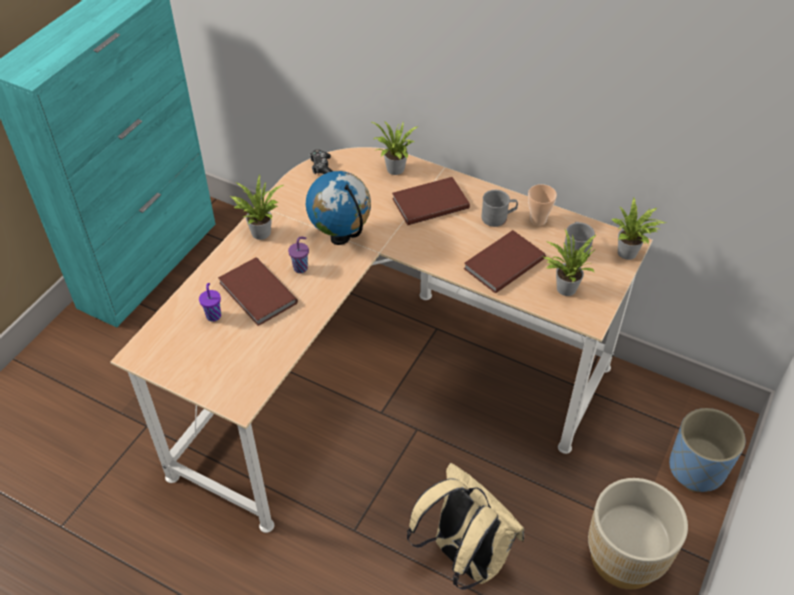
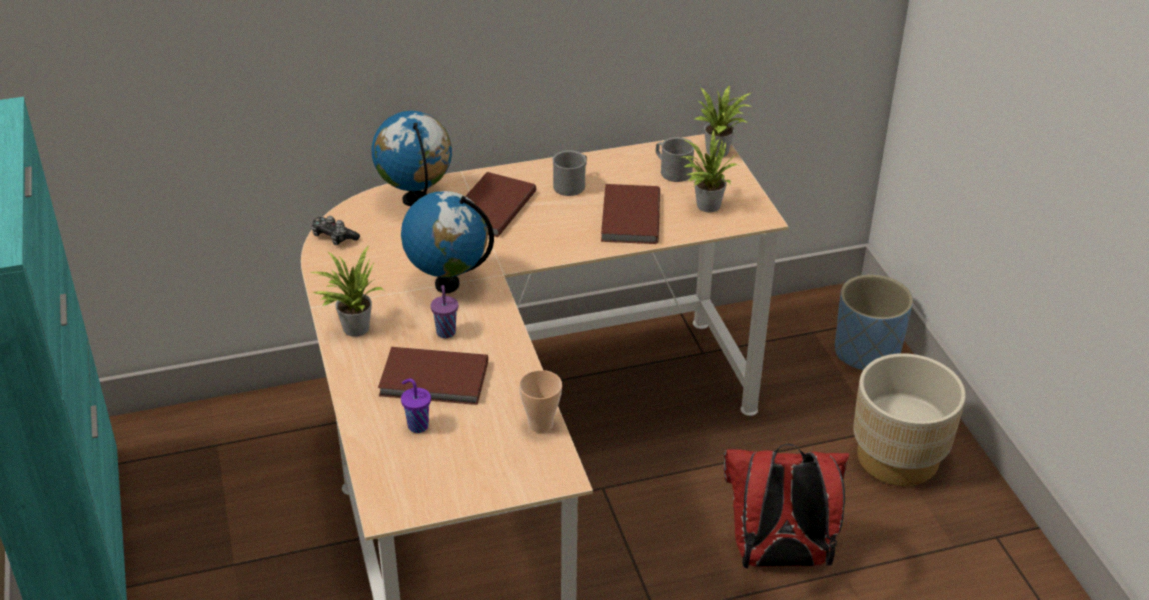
camera: 45 degrees left, 10 degrees down
(394, 170) = (415, 199): potted plant -> globe
(464, 556) = (777, 558): beige backpack -> red backpack
(538, 220) = (610, 167): cup -> cup (540, 424)

